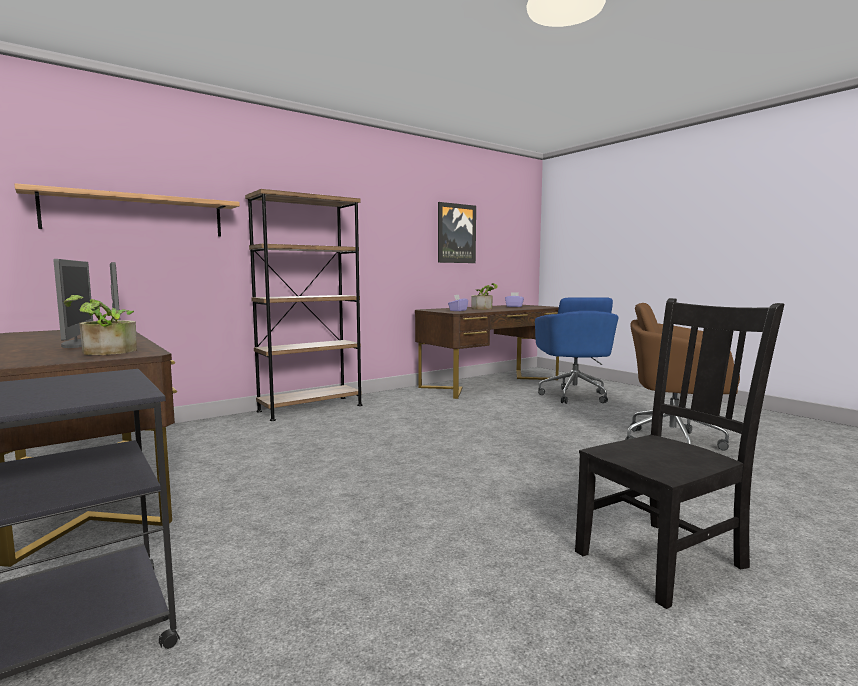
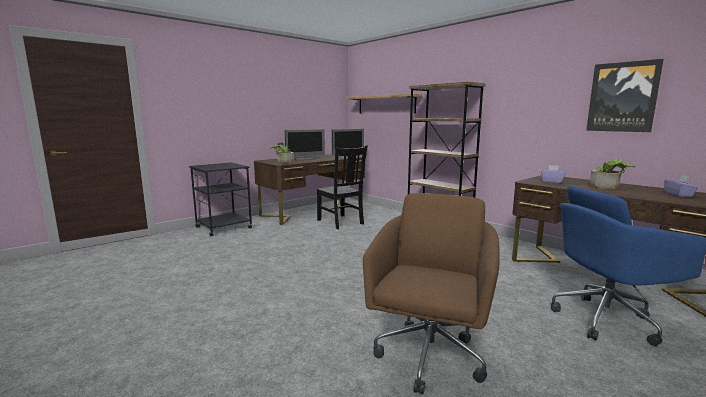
camera: 85 degrees right, 5 degrees up
(664, 558) = (213, 308): black chair -> black chair (341, 222)

